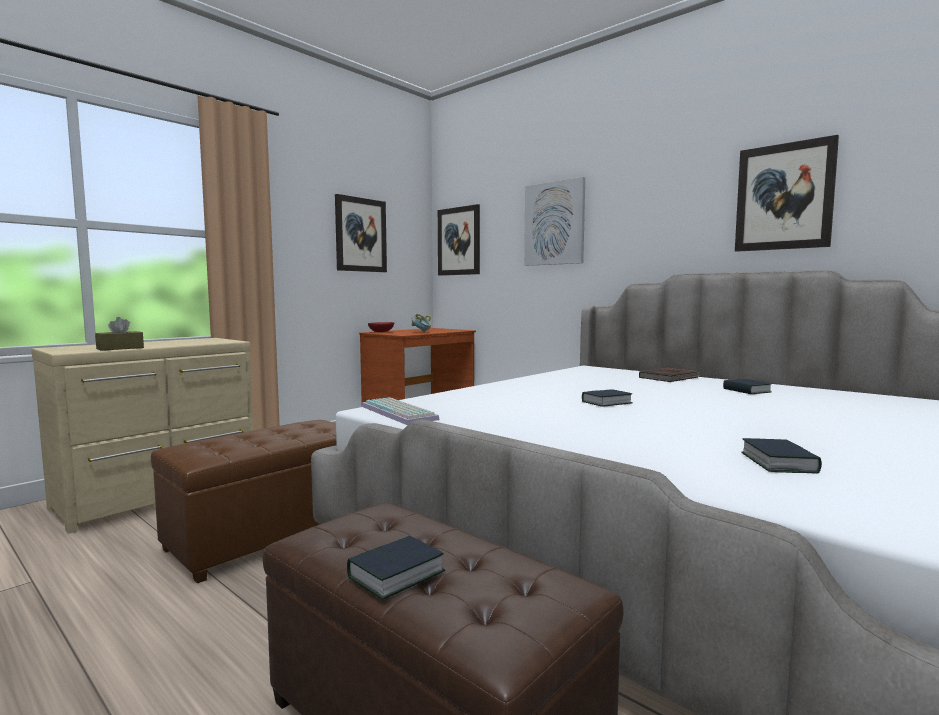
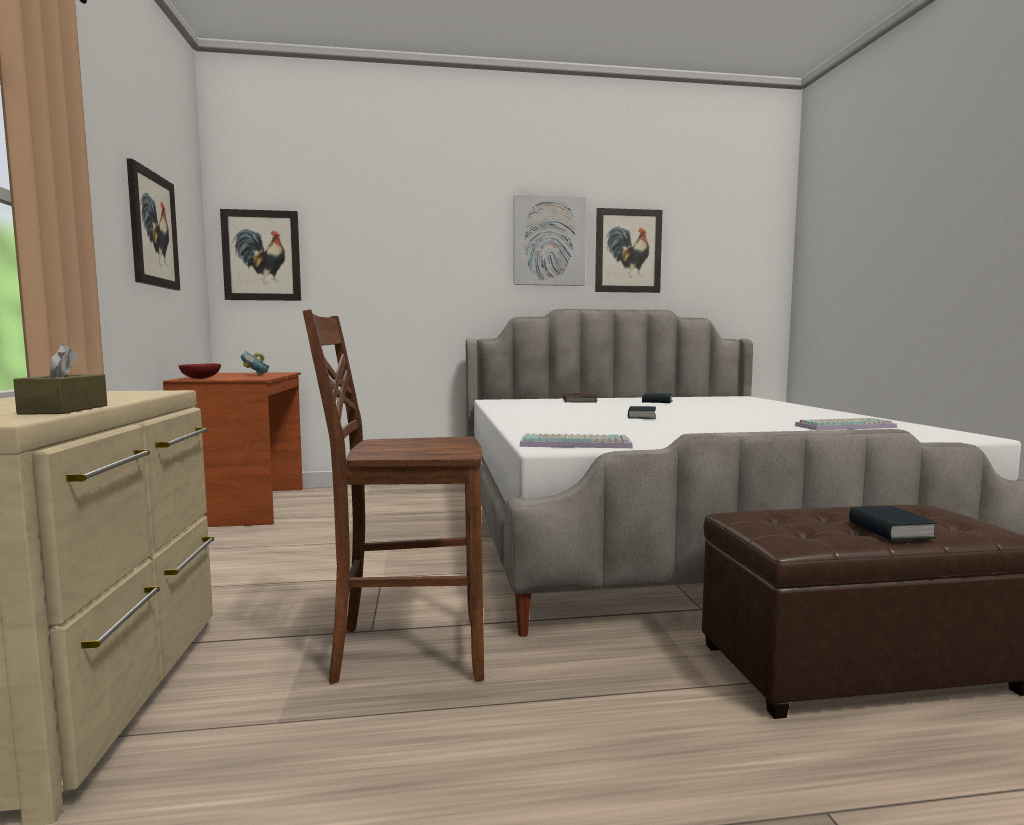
camera: 50 degrees left, 0 degrees up
(269, 534) = (406, 650): brown ottoman -> brown chair
(554, 223) = (412, 248): picture -> picture (549, 241)
(778, 463) = (845, 426): book -> keyboard

